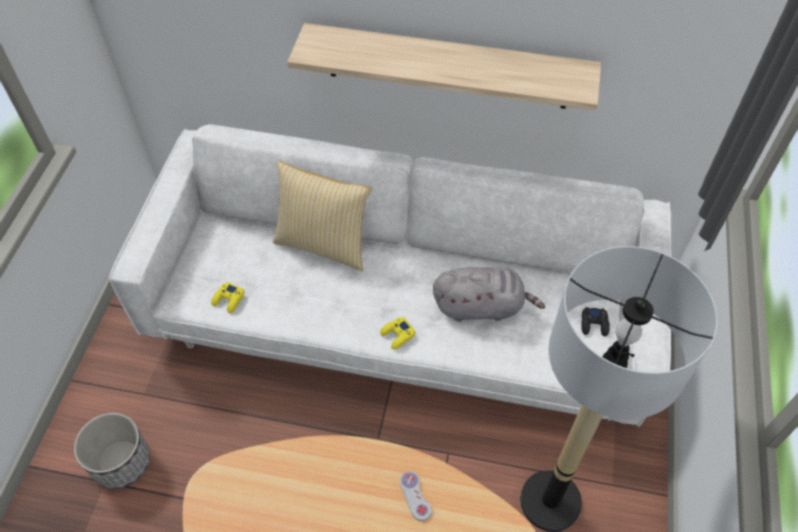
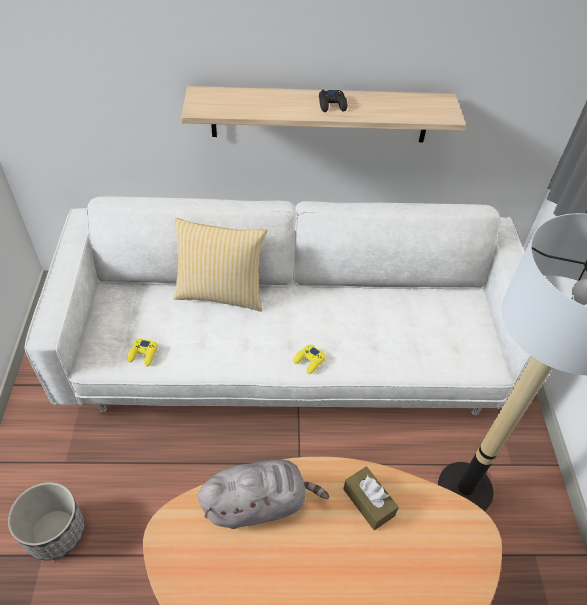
camera: 15 degrees left, 5 degrees down
(415, 496) = (368, 502): white game controller -> brown tissue box
(481, 306) = (375, 326): grey plush toy -> grey plush toy (258, 503)
(594, 324) = (474, 326): black game controller -> black game controller (332, 105)

